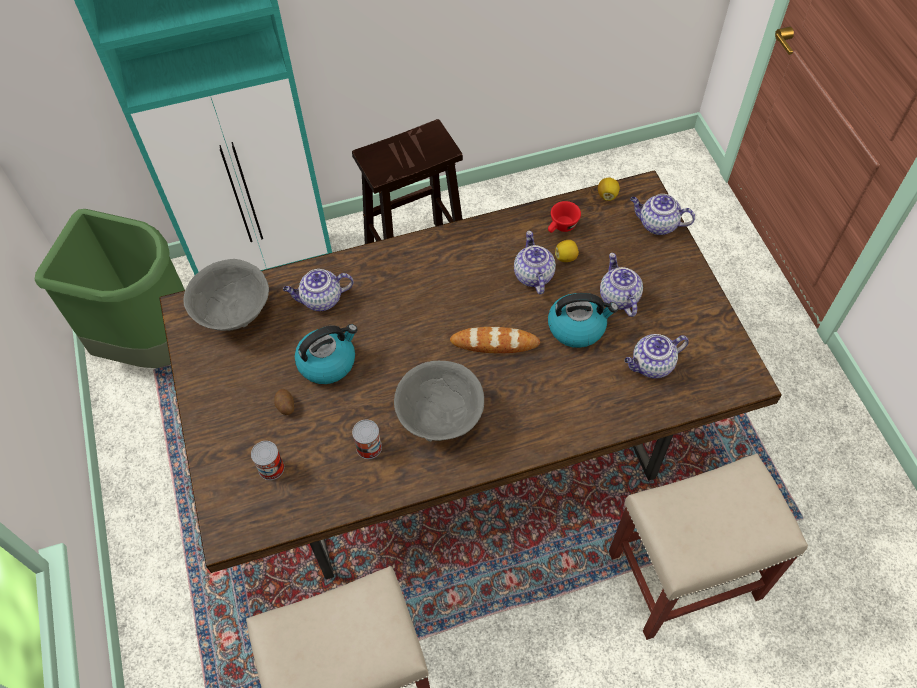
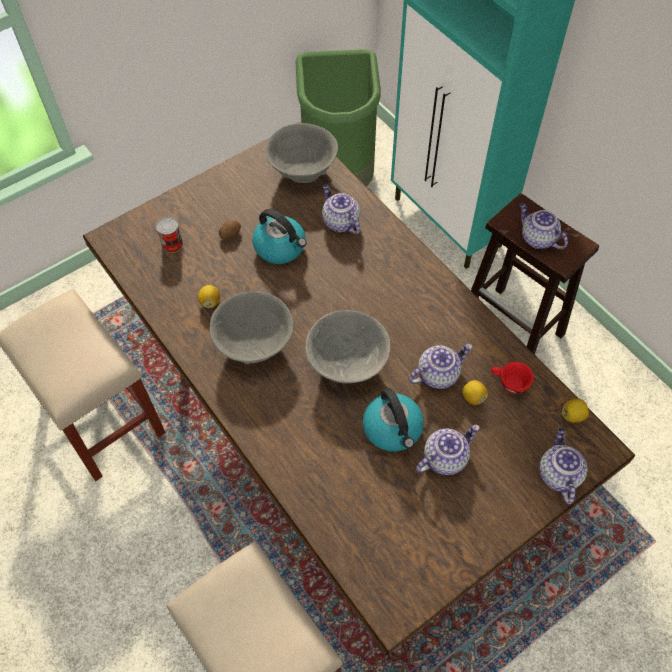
camera: 70 degrees right, 0 degrees up
(369, 447) = (210, 302): can -> lemon
(494, 343) = (347, 364): bread -> grey bowl
(651, 365) = (374, 508): teapot -> teapot (537, 238)

